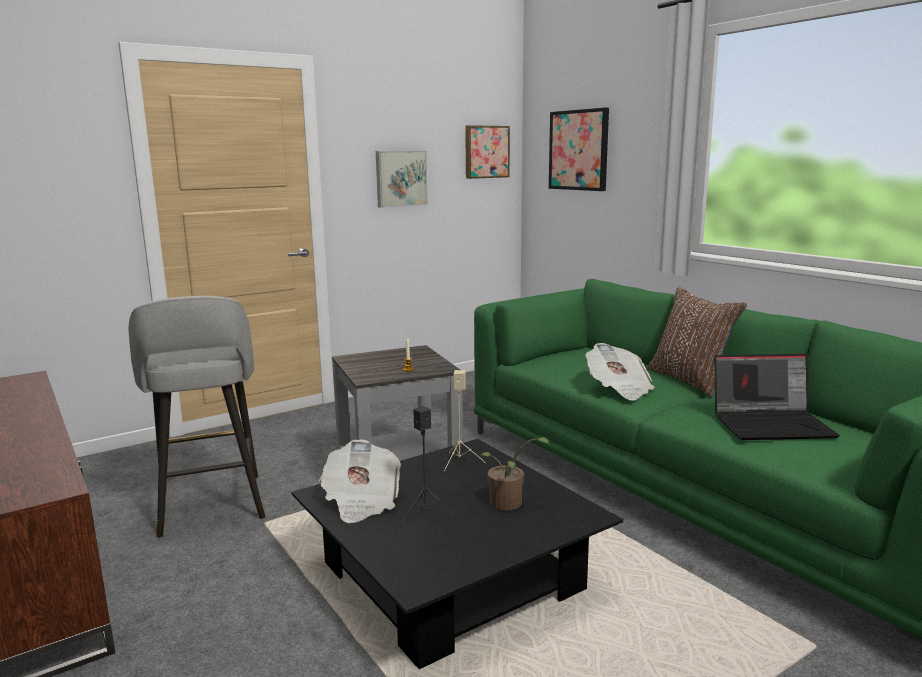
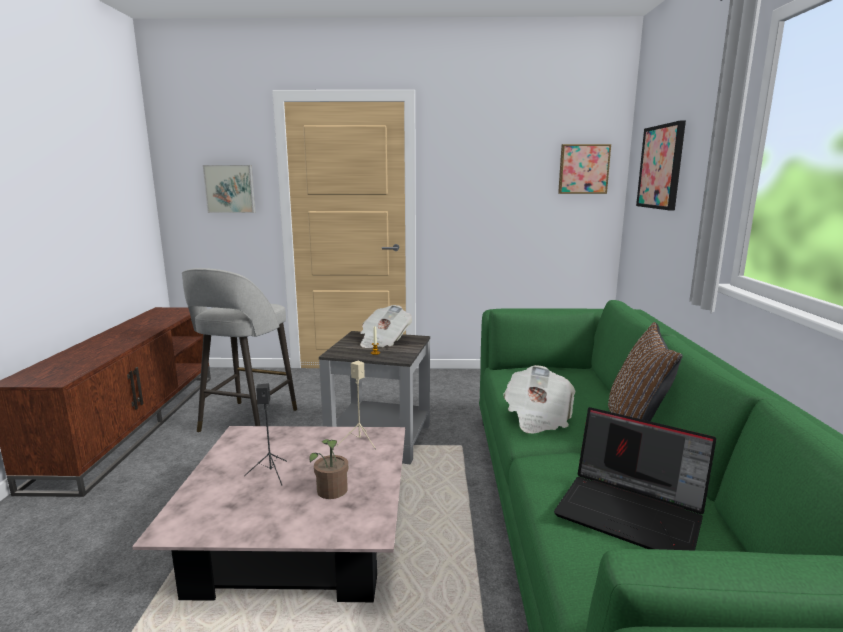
camera: 35 degrees right, 0 degrees up
(361, 501) = (250, 449): newspaper -> newspaper (383, 341)
(400, 178) = (489, 191): picture -> picture (230, 189)
(453, 576) = (300, 538): black coffee table -> pink coffee table

